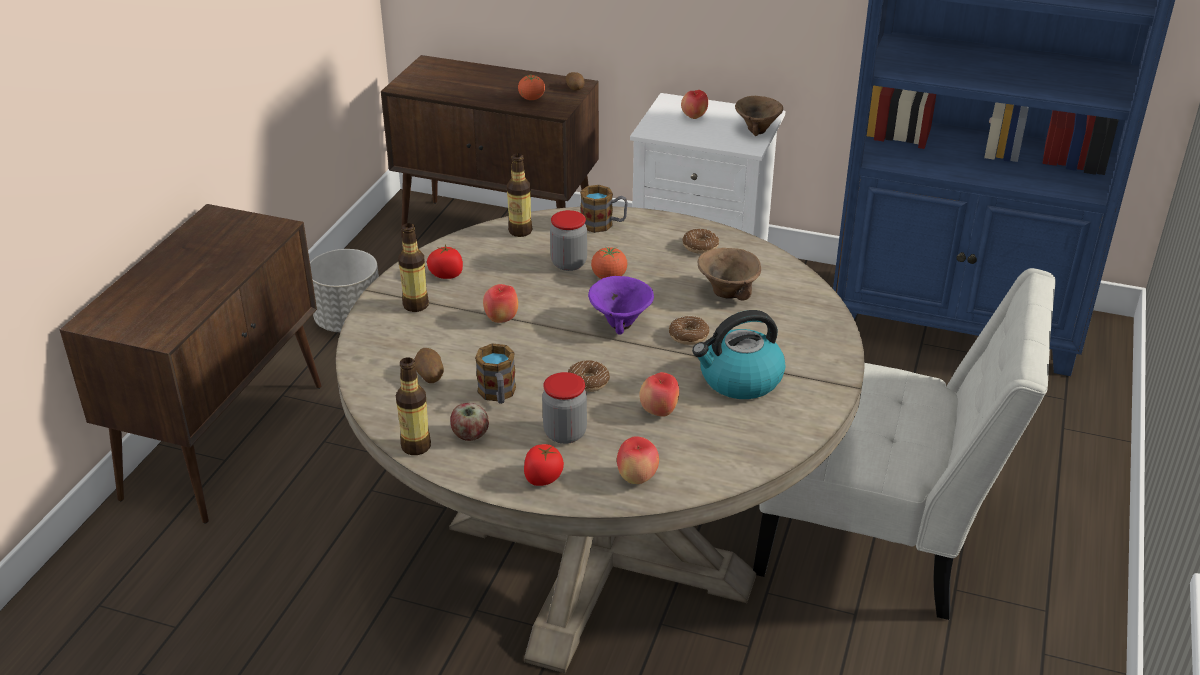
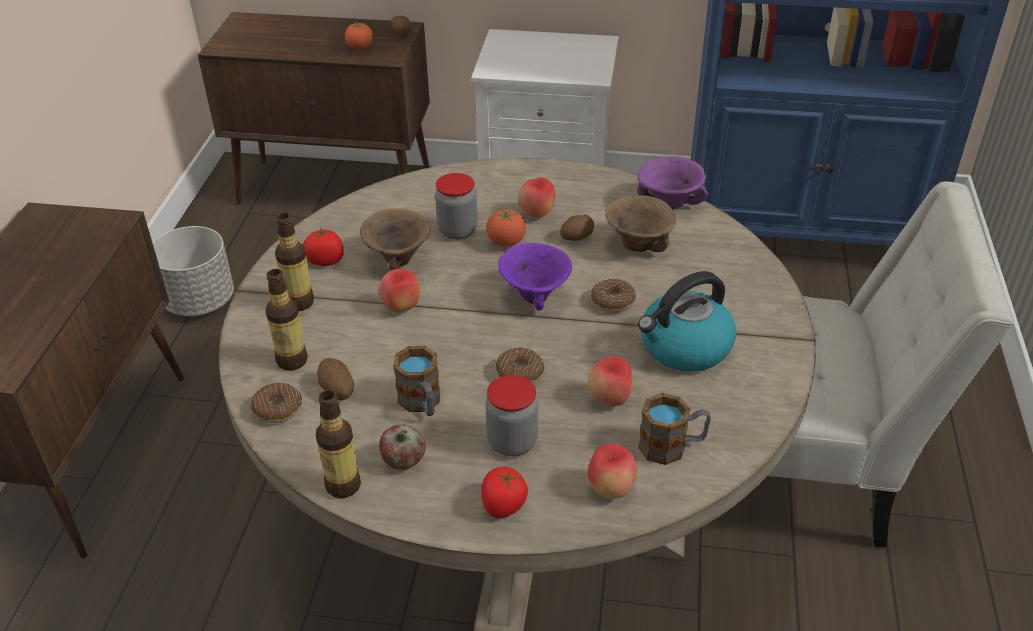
camera: 10 degrees left, 5 degrees up
(520, 231) = (394, 199): bottle -> bottle (292, 360)
(603, 224) = (482, 181): mug -> mug (672, 446)
(674, 280) = (577, 237): none -> potato
(694, 117) = (530, 51): apple -> apple (536, 214)
(700, 246) = (592, 194): donut -> donut (278, 409)
(757, 130) = (597, 59): brown bowl -> brown bowl (398, 259)
(769, 262) = (670, 204): none -> purple bowl

